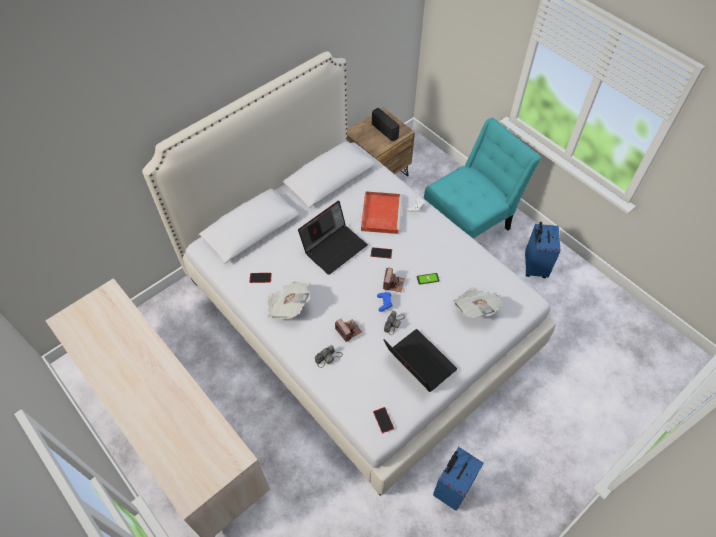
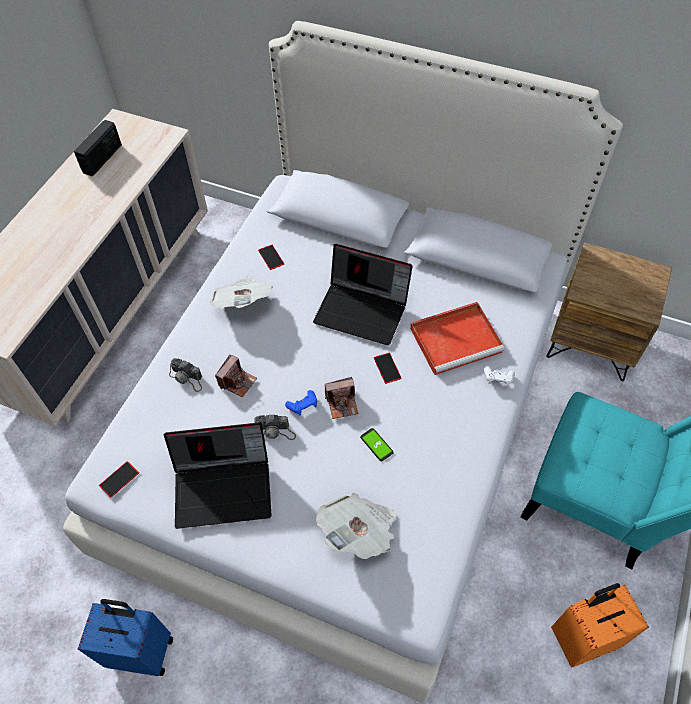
camera: 65 degrees right, 0 degrees up
(385, 131) = (628, 288): radio -> radio (102, 158)
(418, 363) = (224, 487): laptop -> laptop turned 60 degrees clockwise
(534, 266) = (583, 637): blue suitcase -> orange suitcase

